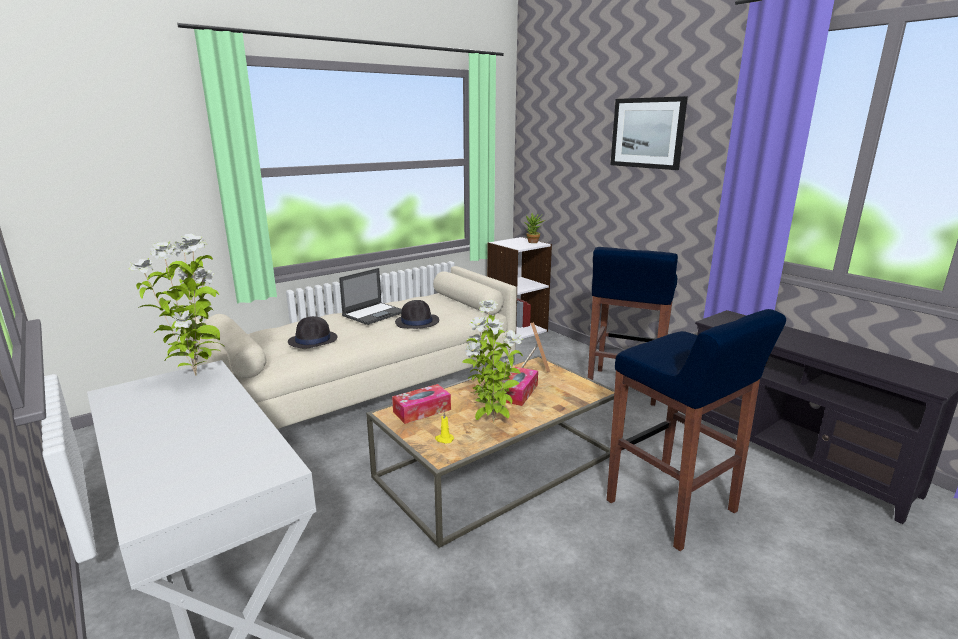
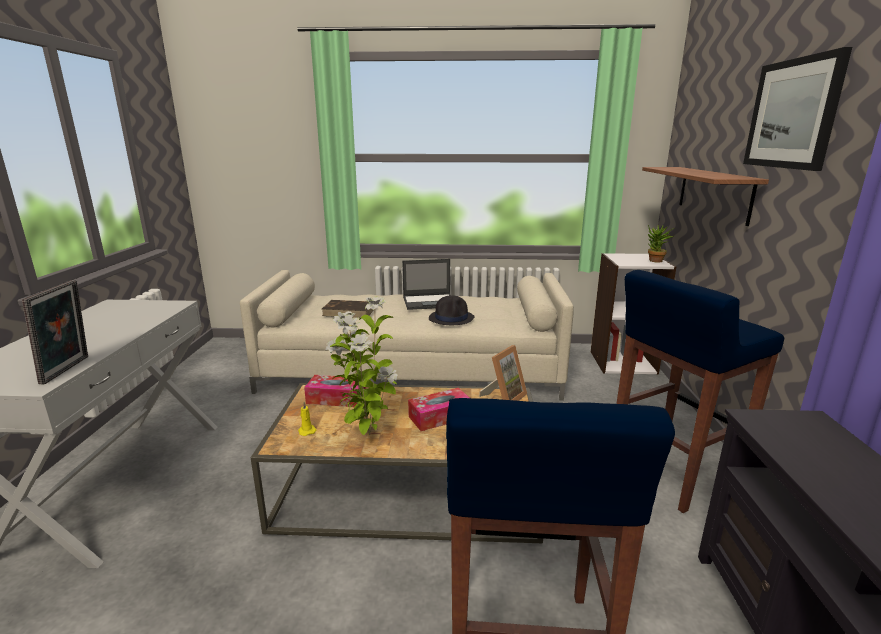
camera: 40 degrees right, 0 degrees up
(197, 374) = (164, 305): potted plant -> none
(272, 449) = (69, 370): none -> picture frame
(313, 340) = (350, 311): black hat -> brown book
(579, 186) = (713, 193): none -> shelf

